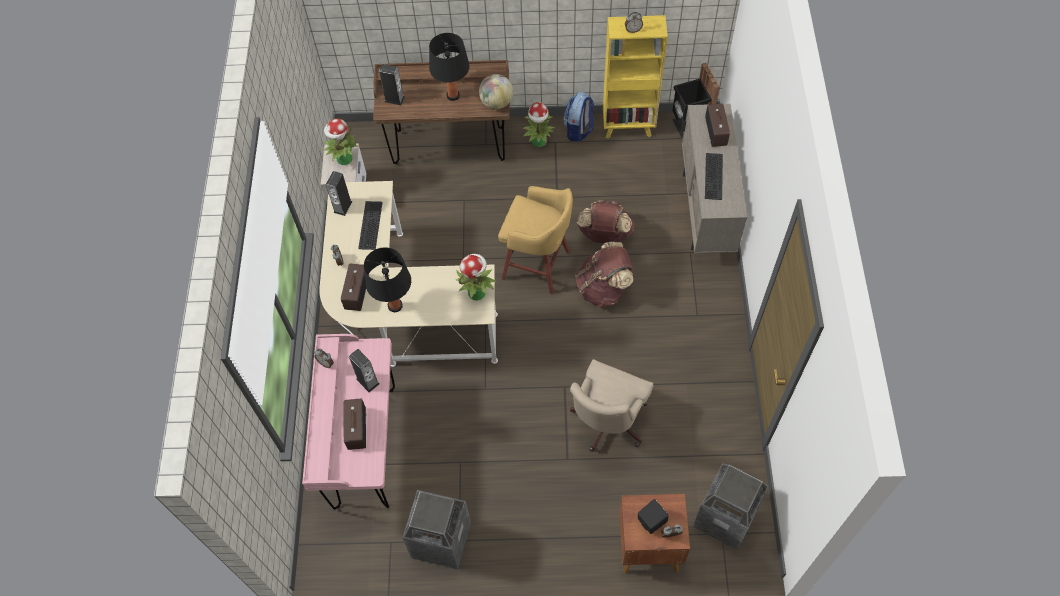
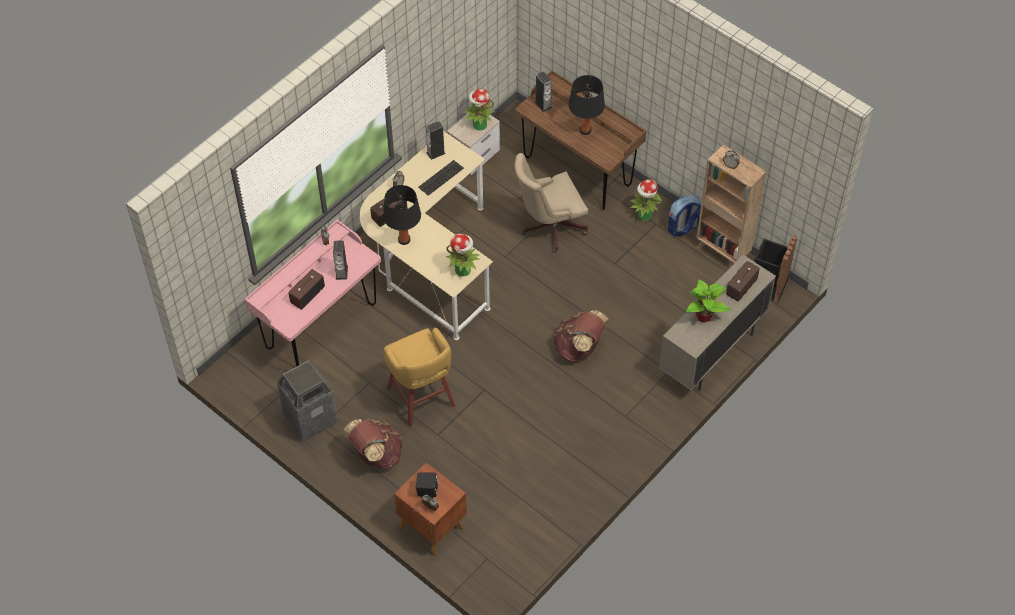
camera: 40 degrees right, 5 degrees down
(496, 102) = (610, 156): globe -> none
(538, 266) = (551, 299): yellow stool -> yellow stool (422, 399)
(604, 235) = (619, 314): brown backpack -> brown backpack (376, 455)
(606, 423) = (487, 433): beige office chair -> beige office chair (549, 227)
(628, 127) = (722, 252): yellow bookcase -> brown bookcase
(714, 176) = (704, 316): keyboard -> potted plant
(724, 517) = (499, 551): trash can -> none

